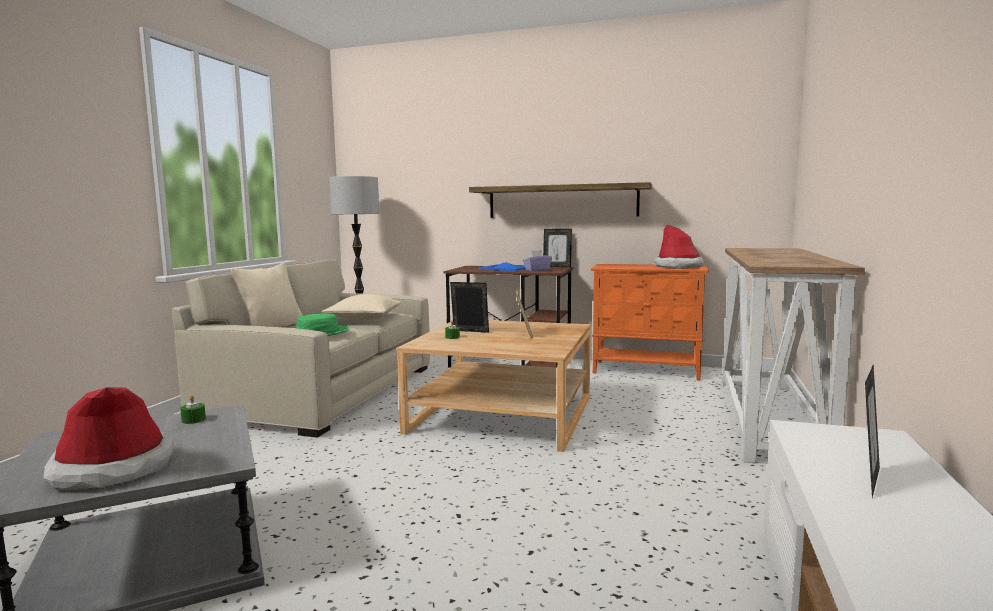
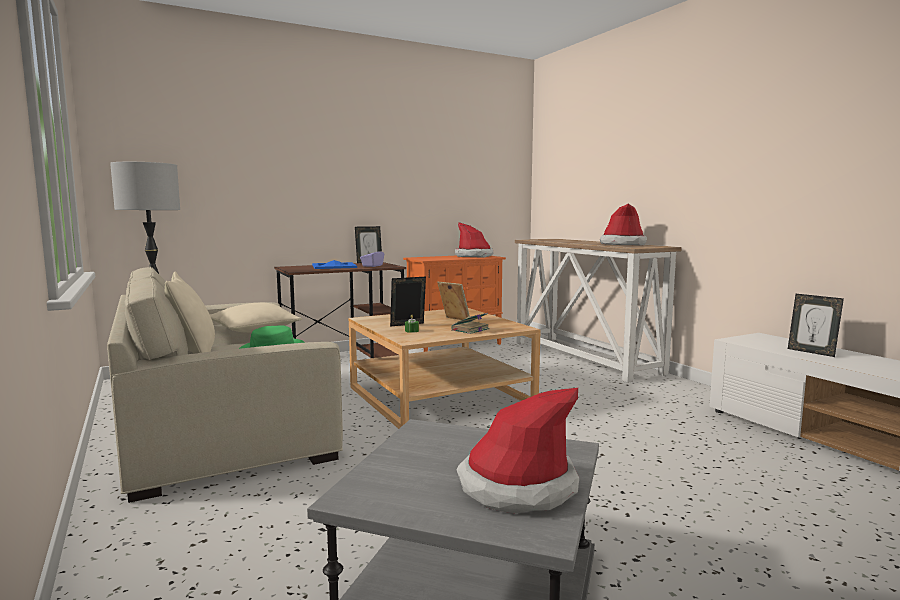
camera: 45 degrees left, 0 degrees up
(193, 420) = (422, 440): green candle -> none
(498, 345) = (469, 330): none -> book
(562, 201) = (369, 200): shelf -> none
(799, 259) = (622, 244): none -> hat
(868, 480) = (811, 352): picture frame -> picture frame turned 150 degrees clockwise

